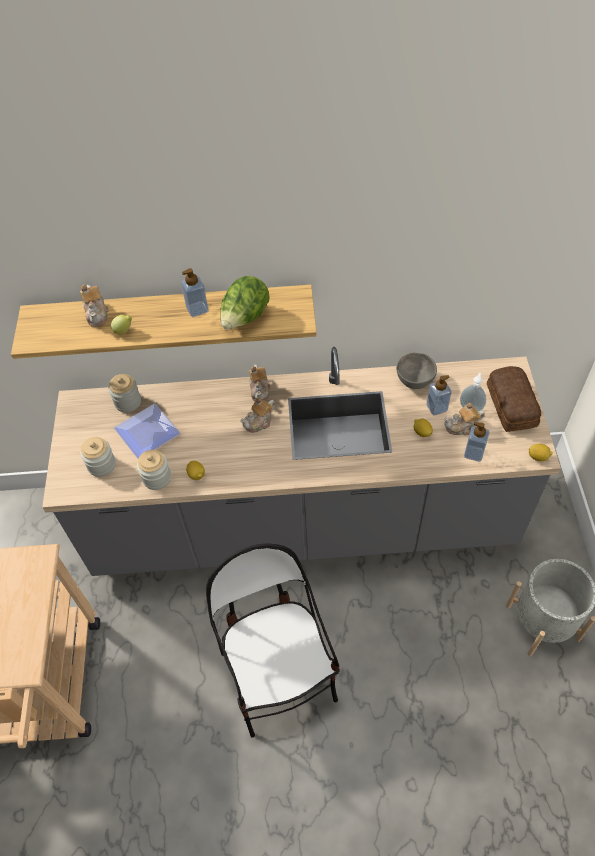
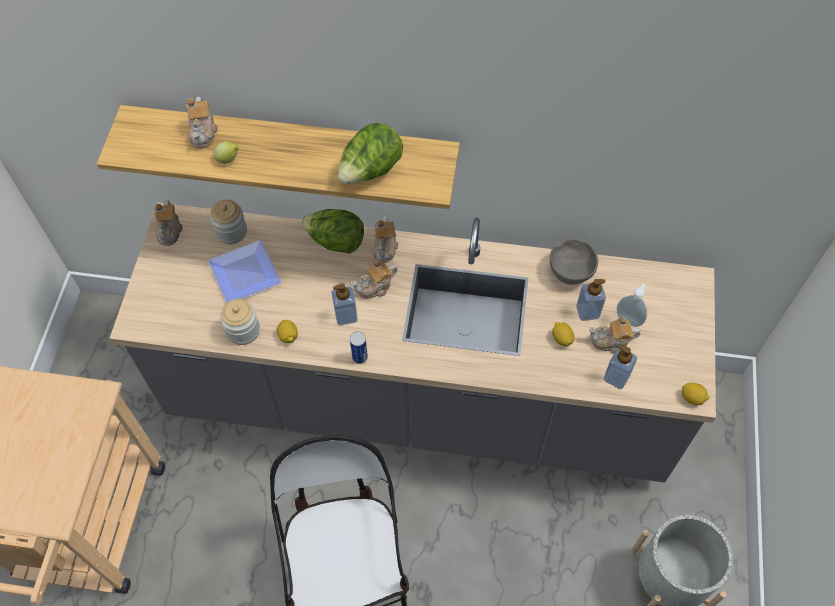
camera: 10 degrees right, 5 degrees up
(75, 411) = (170, 231): none -> teapot
(101, 465) = (185, 302): jar -> none
(197, 309) = (318, 148): soap dispenser -> soap dispenser (346, 316)
(217, 393) = (335, 242): none -> lettuce
(261, 479) = (360, 357): none -> can
(510, 406) = (677, 328): bread -> none

